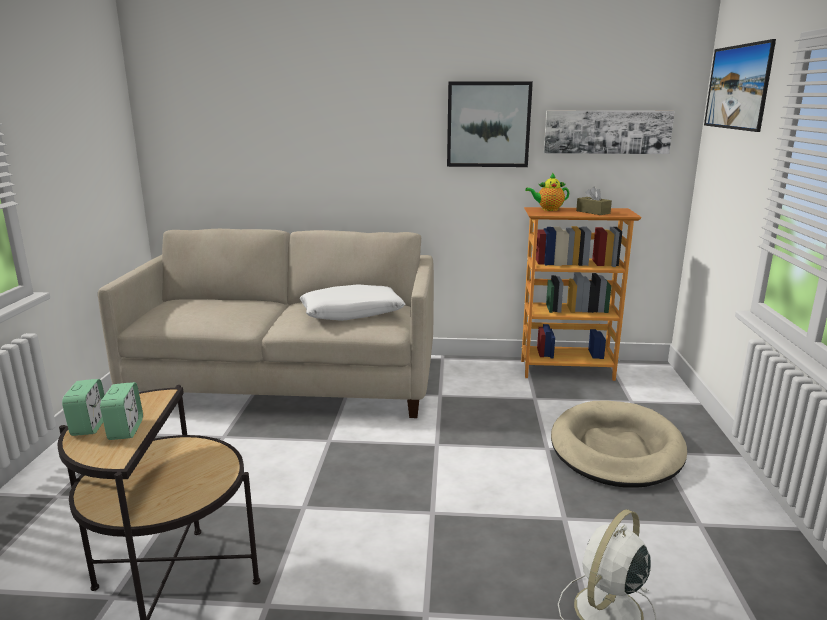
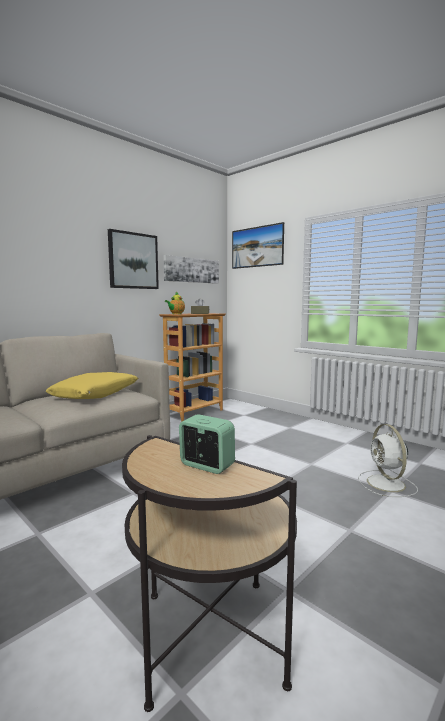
camera: 50 degrees left, 10 degrees down
(89, 426) = (168, 478): alarm clock -> none
(352, 313) = (95, 394): white pillow -> yellow pillow
(616, 449) = (274, 432): beige dog bed -> none

